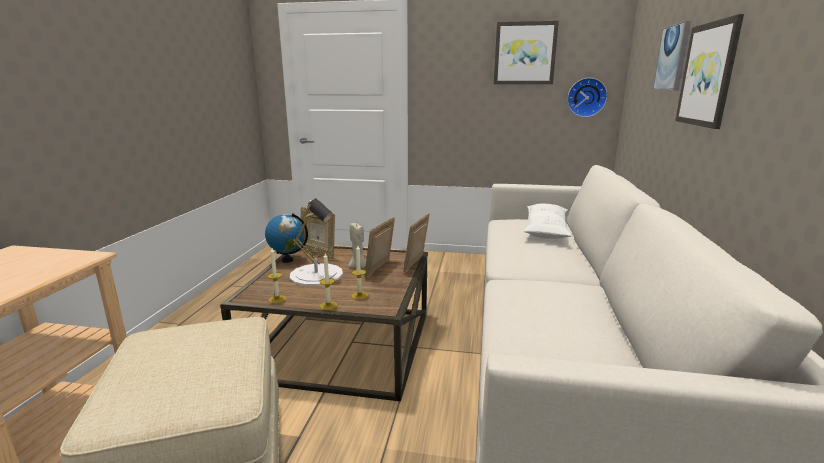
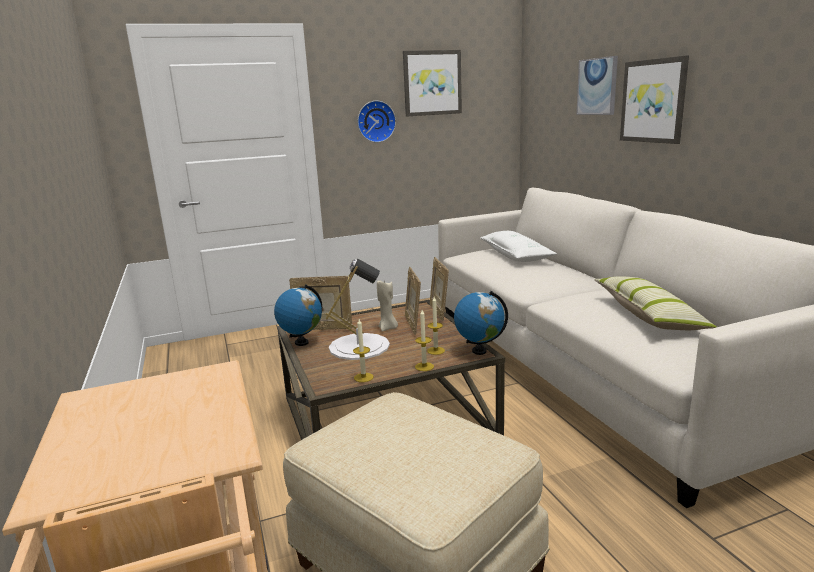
camera: 30 degrees left, 0 degrees up
(389, 307) = (479, 351): none -> globe
(571, 324) = (648, 315): none -> pillow
(586, 97) = (490, 124): wall clock -> wall clock (375, 121)

